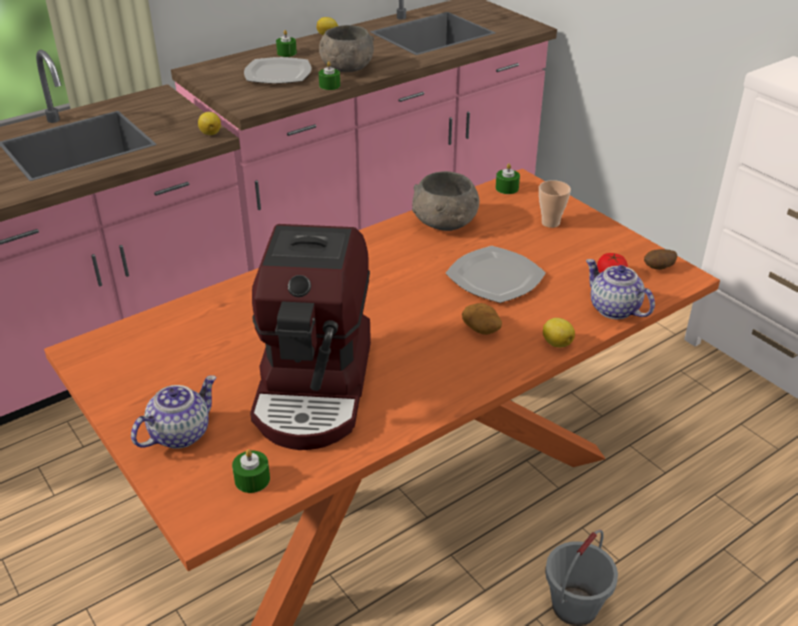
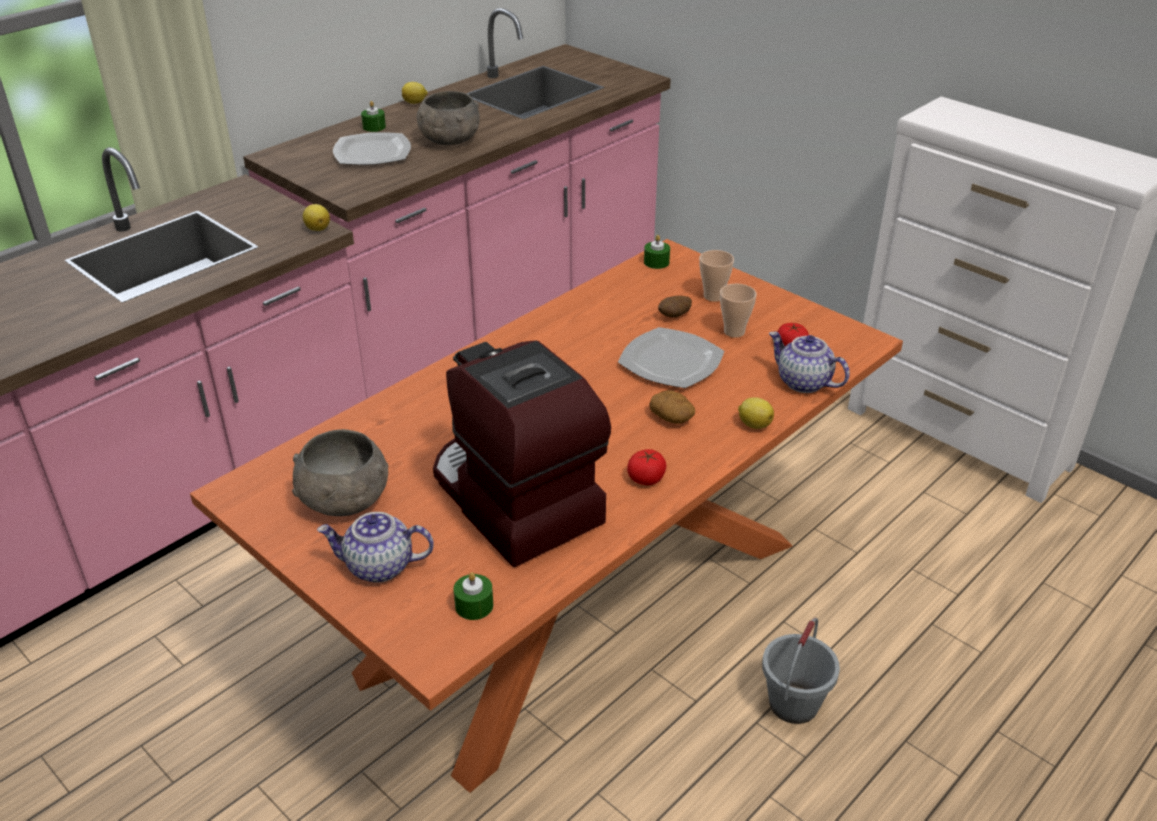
camera: 10 degrees left, 0 degrees up
(180, 433) = (378, 567): teapot -> teapot turned 120 degrees counterclockwise
(315, 387) = (512, 500): coffee machine -> coffee machine turned 150 degrees clockwise
(329, 85) = (436, 162): green candle -> none
(442, 381) = (646, 478): none -> tomato
(444, 223) = (600, 307): grey bowl -> grey bowl (344, 501)
(561, 256) = (734, 332): none -> cup
(658, 268) = (838, 335): potato -> potato (674, 316)

